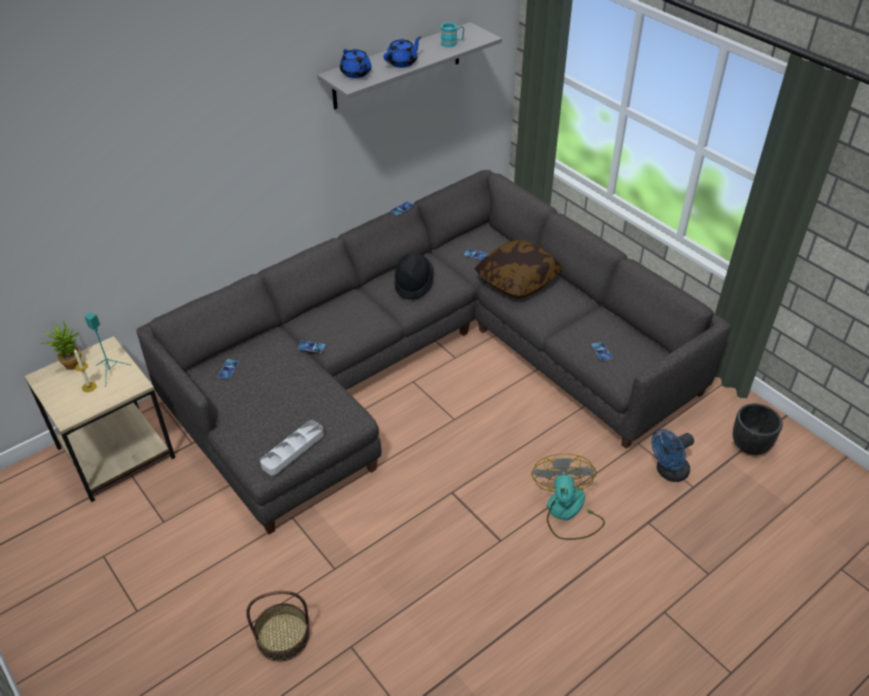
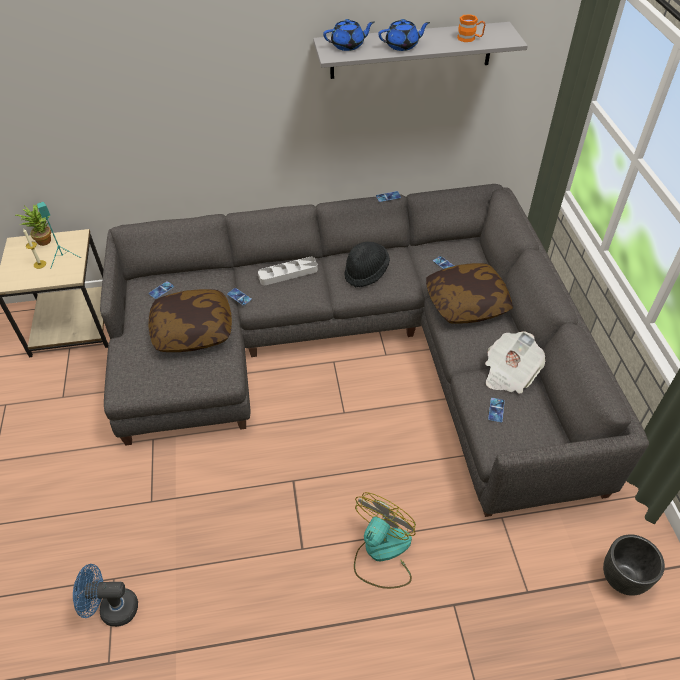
camera: 30 degrees right, 5 degrees up
(283, 636) = (72, 540): basket -> none
(291, 392) = (193, 330): none -> pillow
(293, 450) = (155, 383): grey tray -> grey tray (288, 273)
(356, 73) = (348, 45): blue teapot -> blue teapot turned 105 degrees counterclockwise
(452, 43) = (470, 38): turquoise mug -> orange mug
(590, 320) = (509, 373): none -> newspaper
(668, 472) = (511, 563): blue fan -> blue fan (112, 609)

